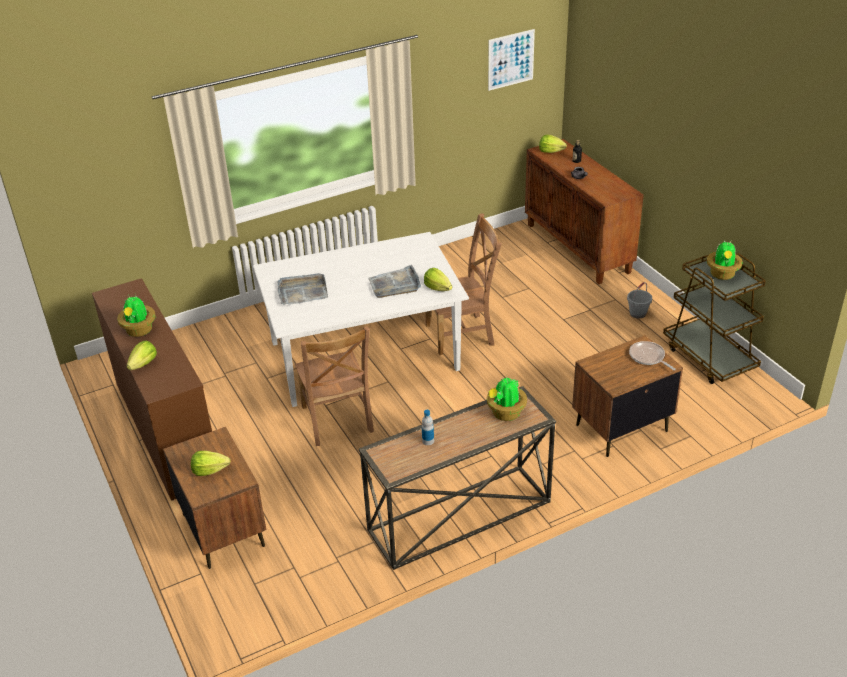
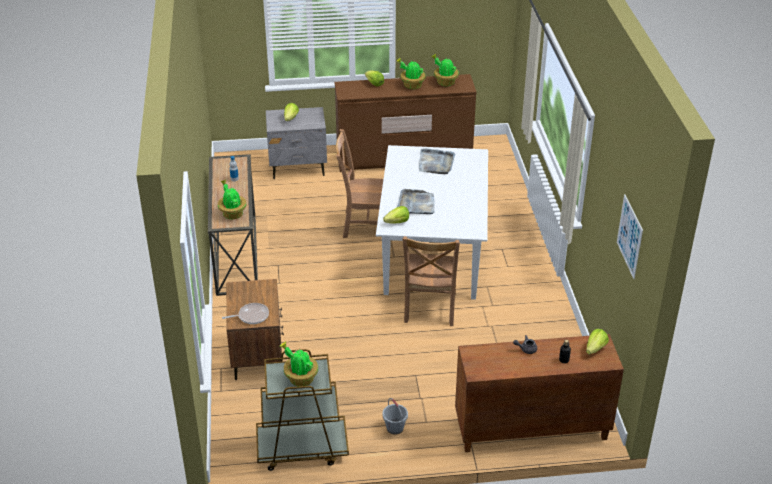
camera: 110 degrees right, 0 degrees up
(122, 306) = (445, 82): none -> potted plant
(223, 529) = (298, 167): brown nightstand -> grey nightstand

